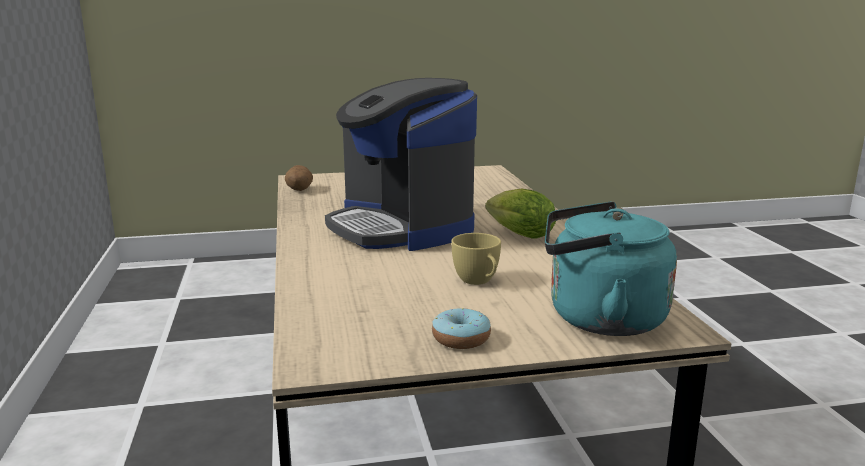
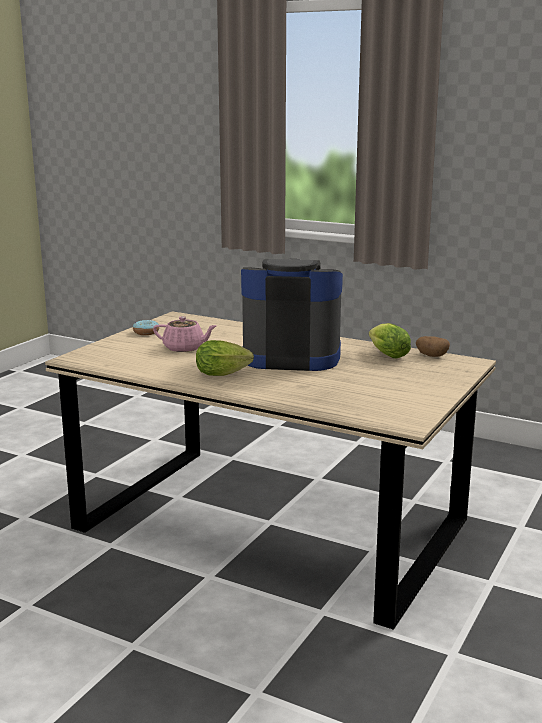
camera: 130 degrees right, 0 degrees up
(323, 201) = (386, 354): none -> lettuce
(478, 281) = (184, 348): yellow cup -> pink teapot
(598, 318) = (108, 352): turquoise kettle -> none

